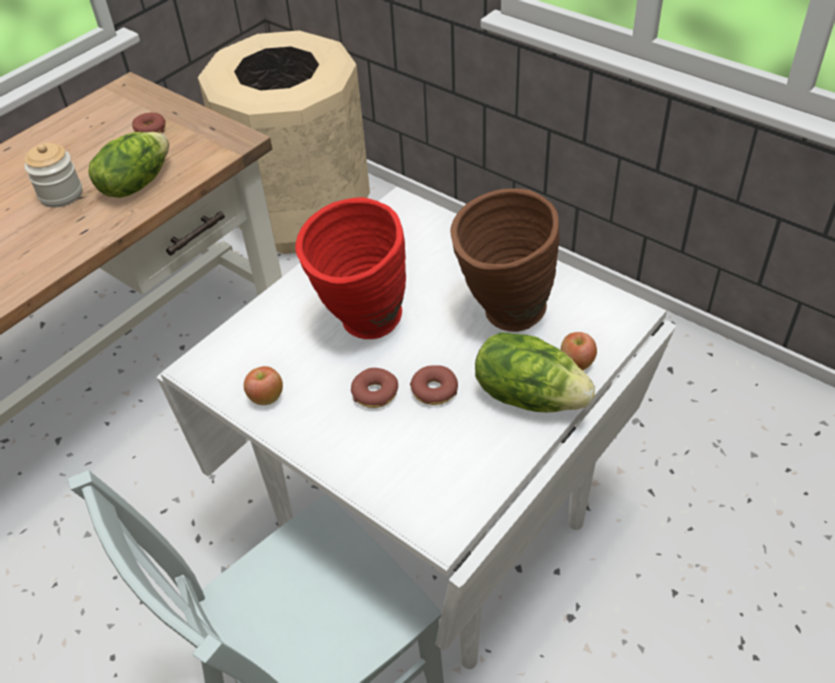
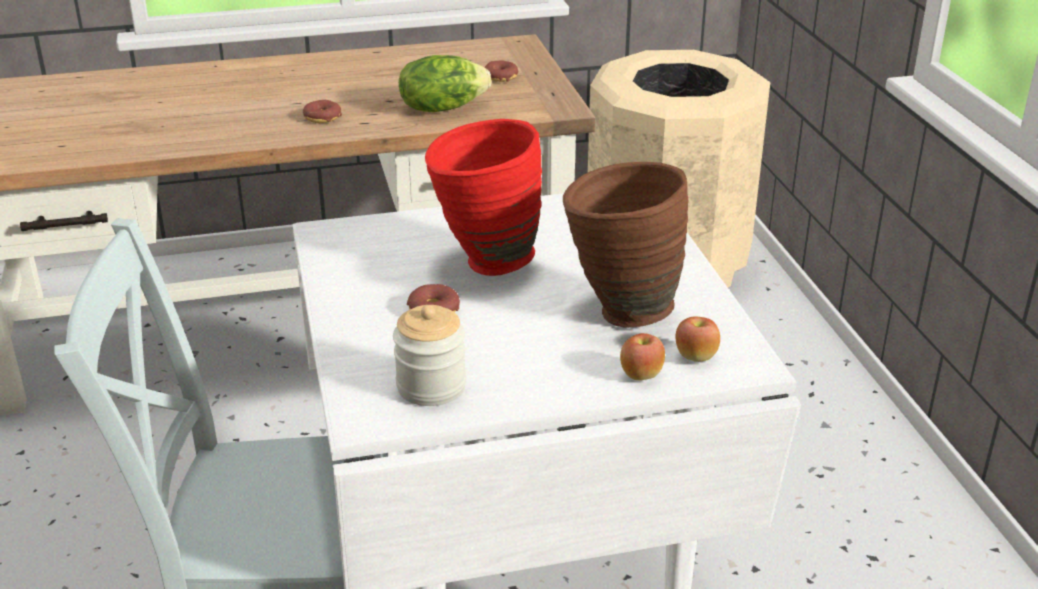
camera: 35 degrees right, 15 degrees down
(61, 194) = (378, 94): jar -> jar (431, 386)
(266, 398) = (346, 273): apple -> apple (695, 357)
(434, 390) = (485, 331): donut -> donut (322, 118)
(529, 395) = (564, 375): lettuce -> none

